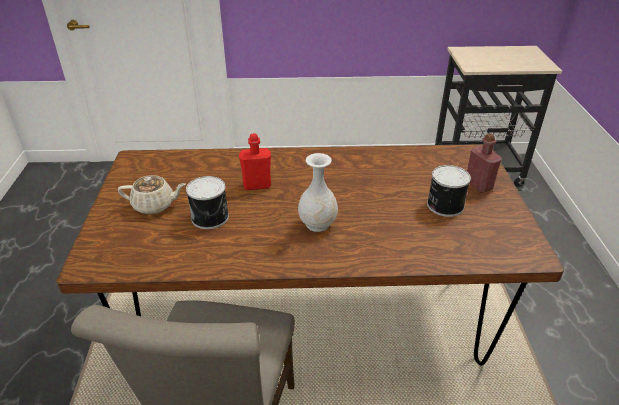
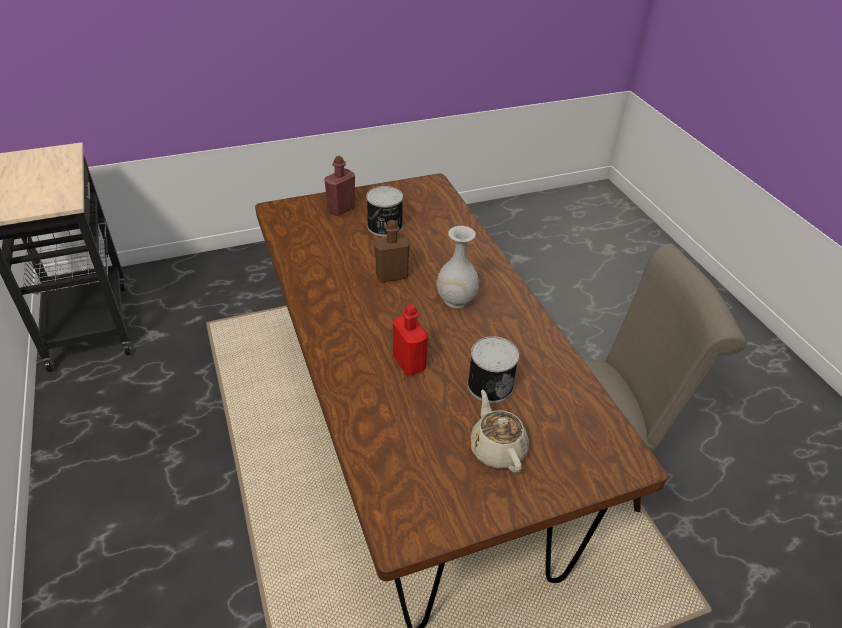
camera: 110 degrees left, 5 degrees up
(364, 196) = (391, 276): none -> brown bottle

